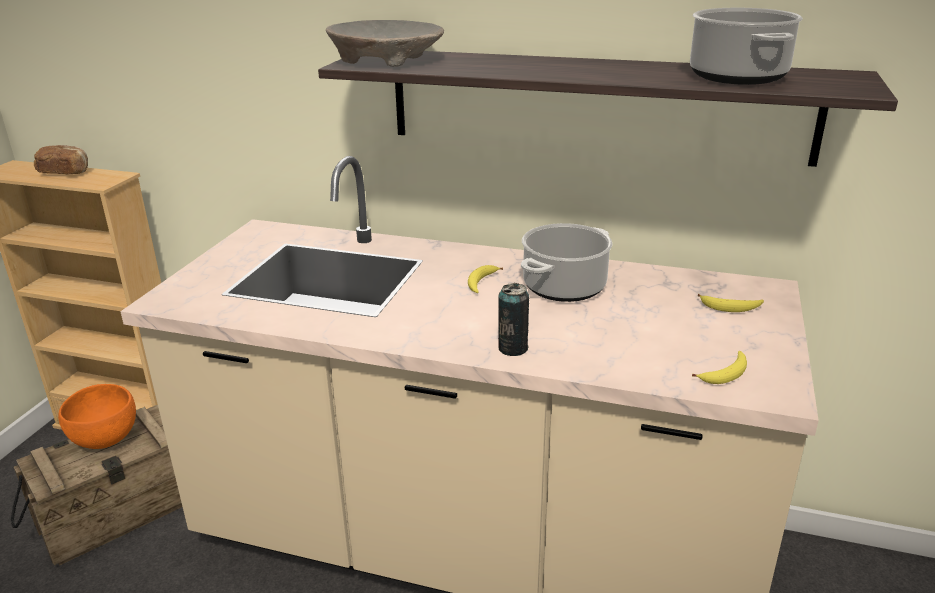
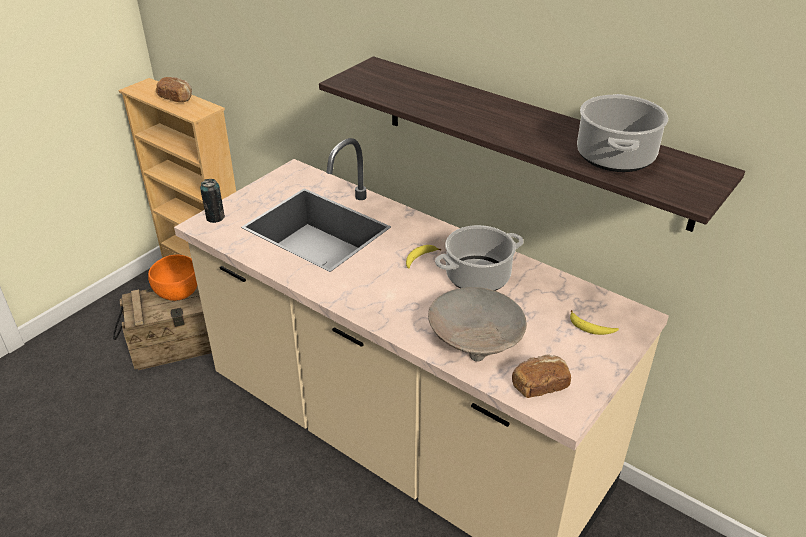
camera: 20 degrees right, 10 degrees up
(386, 60) = (374, 78): beige bowl -> beige bowl (475, 335)
(513, 348) = (404, 323): can -> can (215, 217)
(725, 374) = (539, 385): banana -> bread

